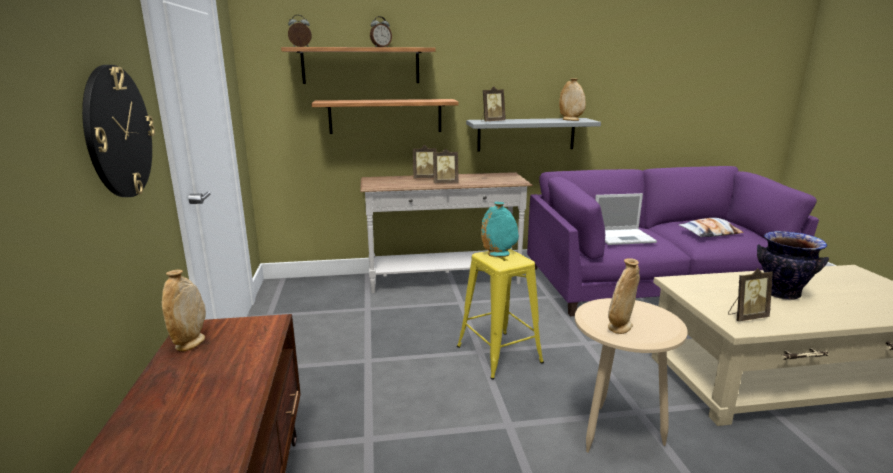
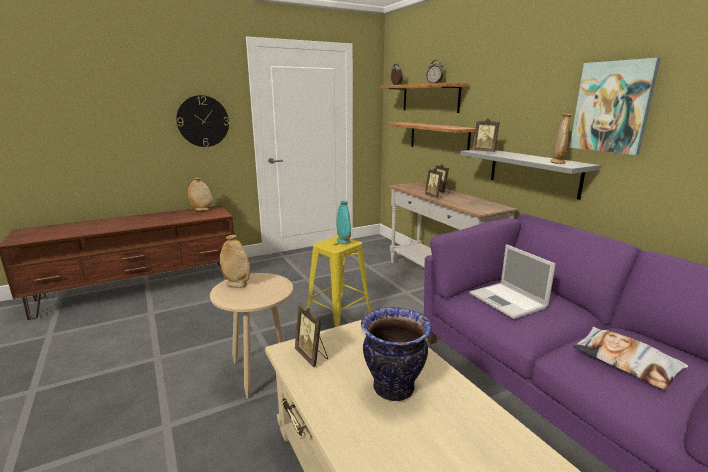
camera: 70 degrees right, 0 degrees up
(590, 71) = (612, 107): none -> picture

